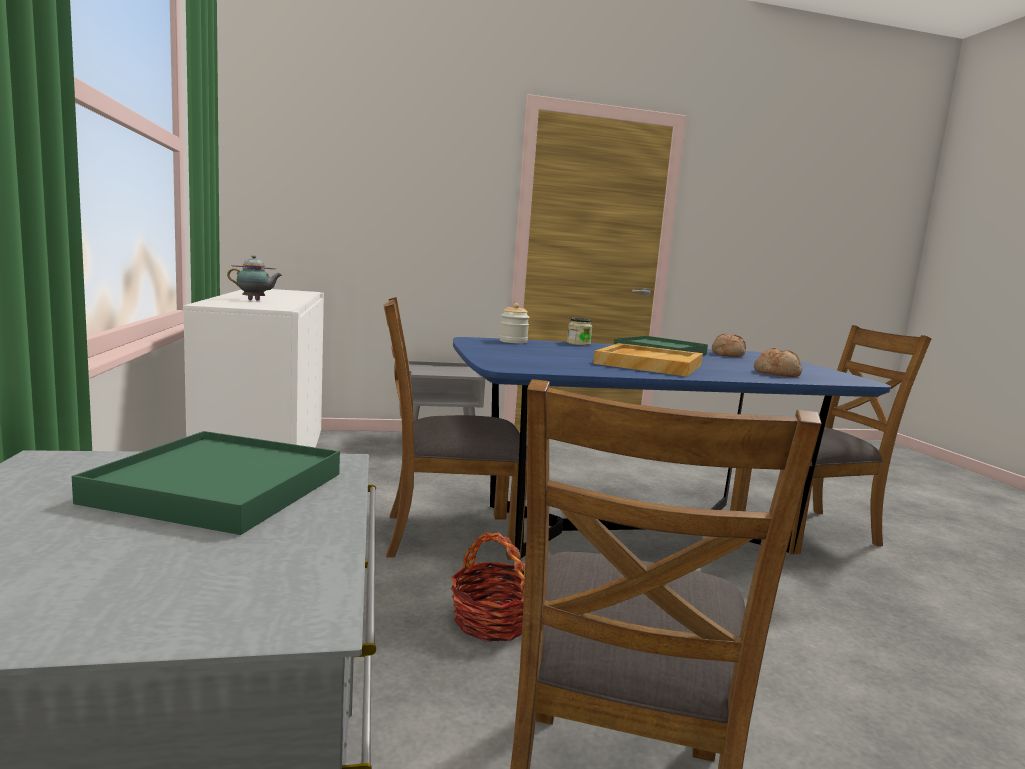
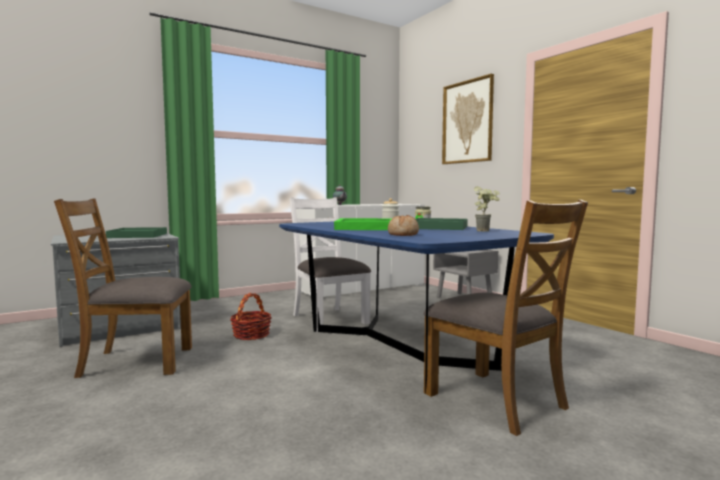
camera: 70 degrees right, 5 degrees down
(415, 163) = (467, 122): none -> picture
(448, 535) = (328, 319): brown chair -> white chair
(648, 364) = (366, 227): beige tray -> green tray
(726, 354) = (486, 231): bread -> potted plant

